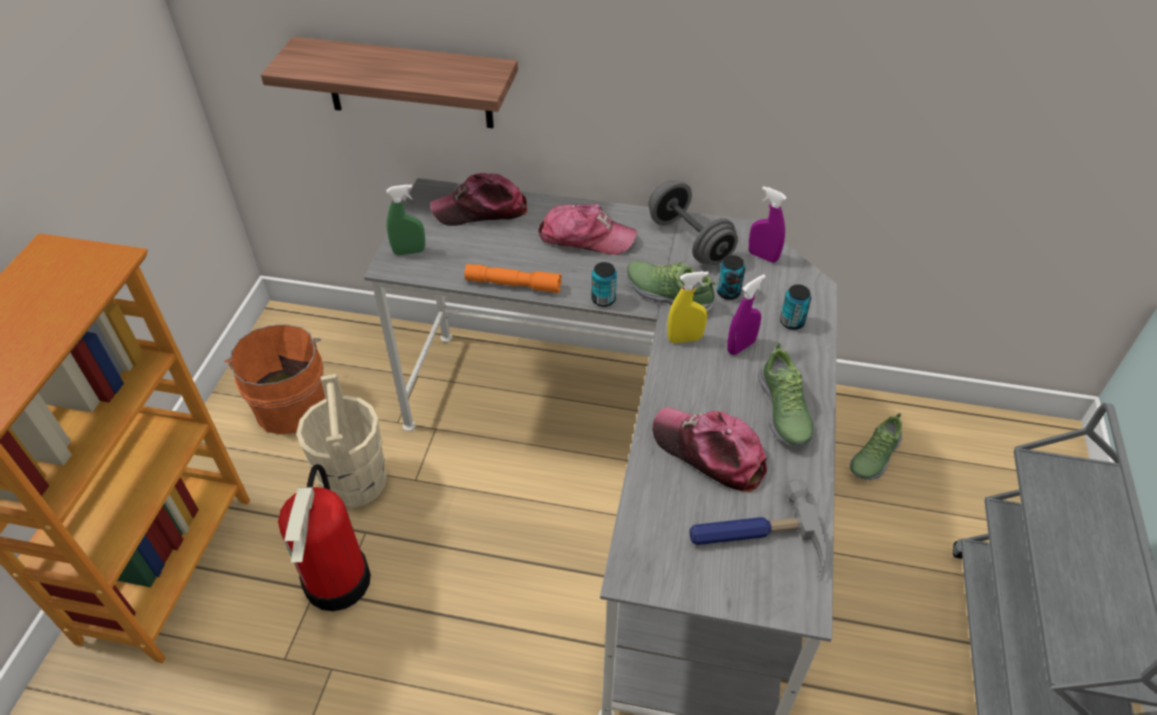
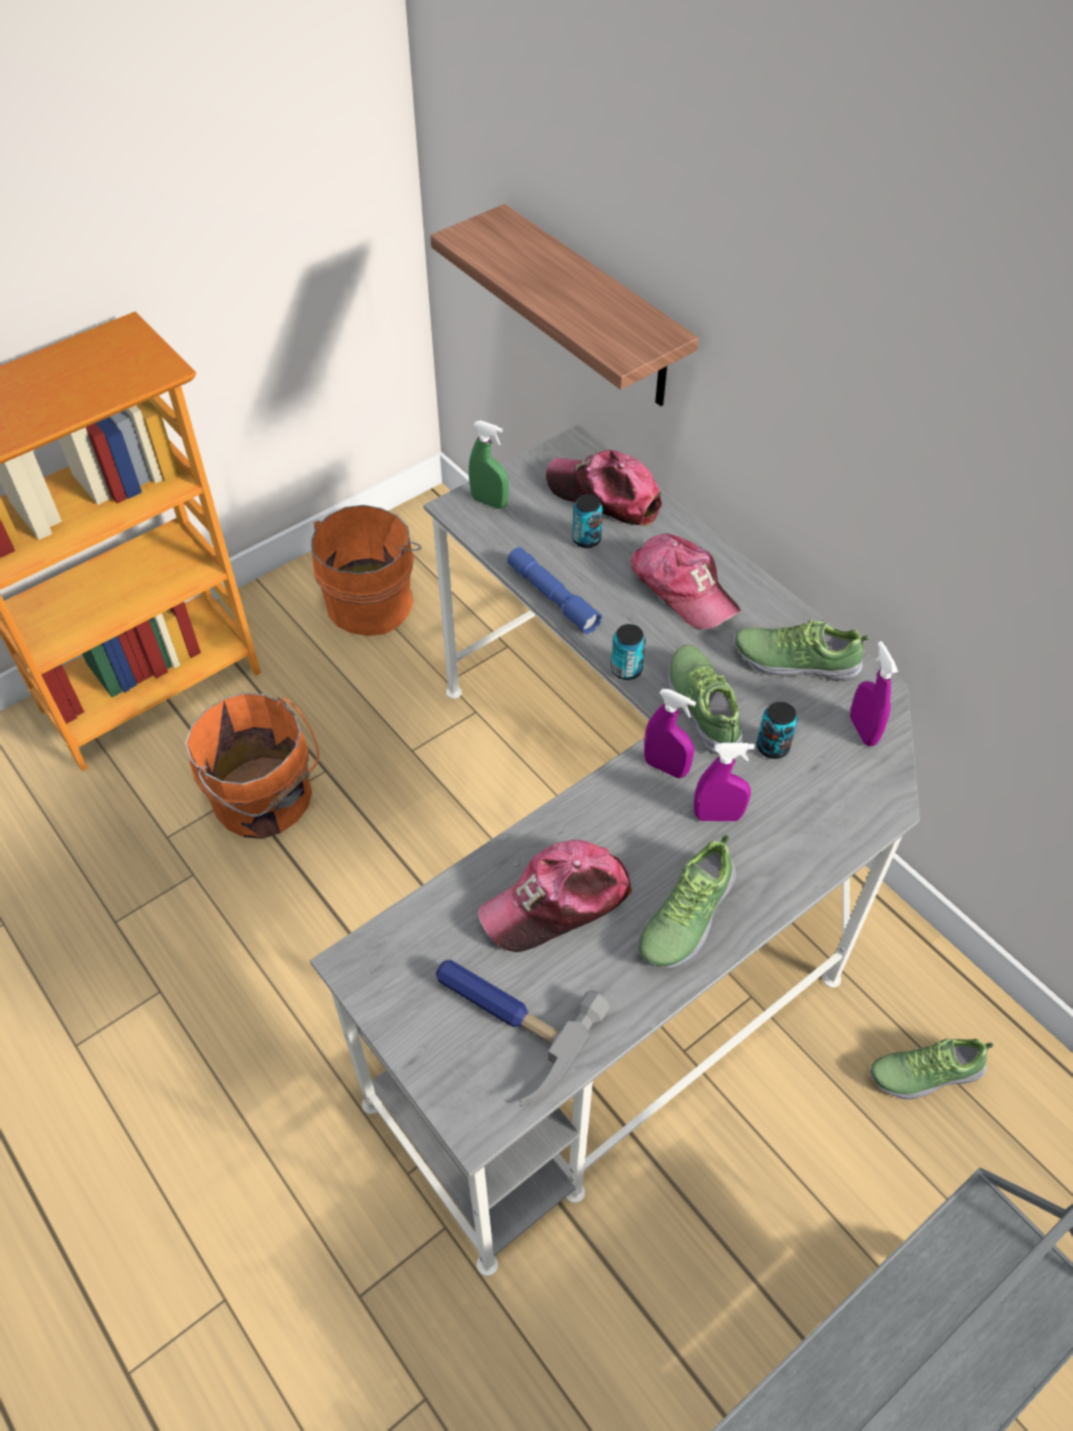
camera: 40 degrees right, 5 degrees up
(338, 581) = (265, 800): fire extinguisher -> orange bucket
(354, 480) = (360, 714): beige bucket -> none
(513, 284) = (552, 597): orange flashlight -> blue flashlight
(685, 339) = (665, 767): yellow spray bottle -> purple spray bottle
(689, 241) = (795, 660): grey dumbbell -> shoe
(709, 452) = (557, 903): cap -> cap turned 105 degrees counterclockwise
(792, 322) = (808, 827): can -> can (586, 539)

